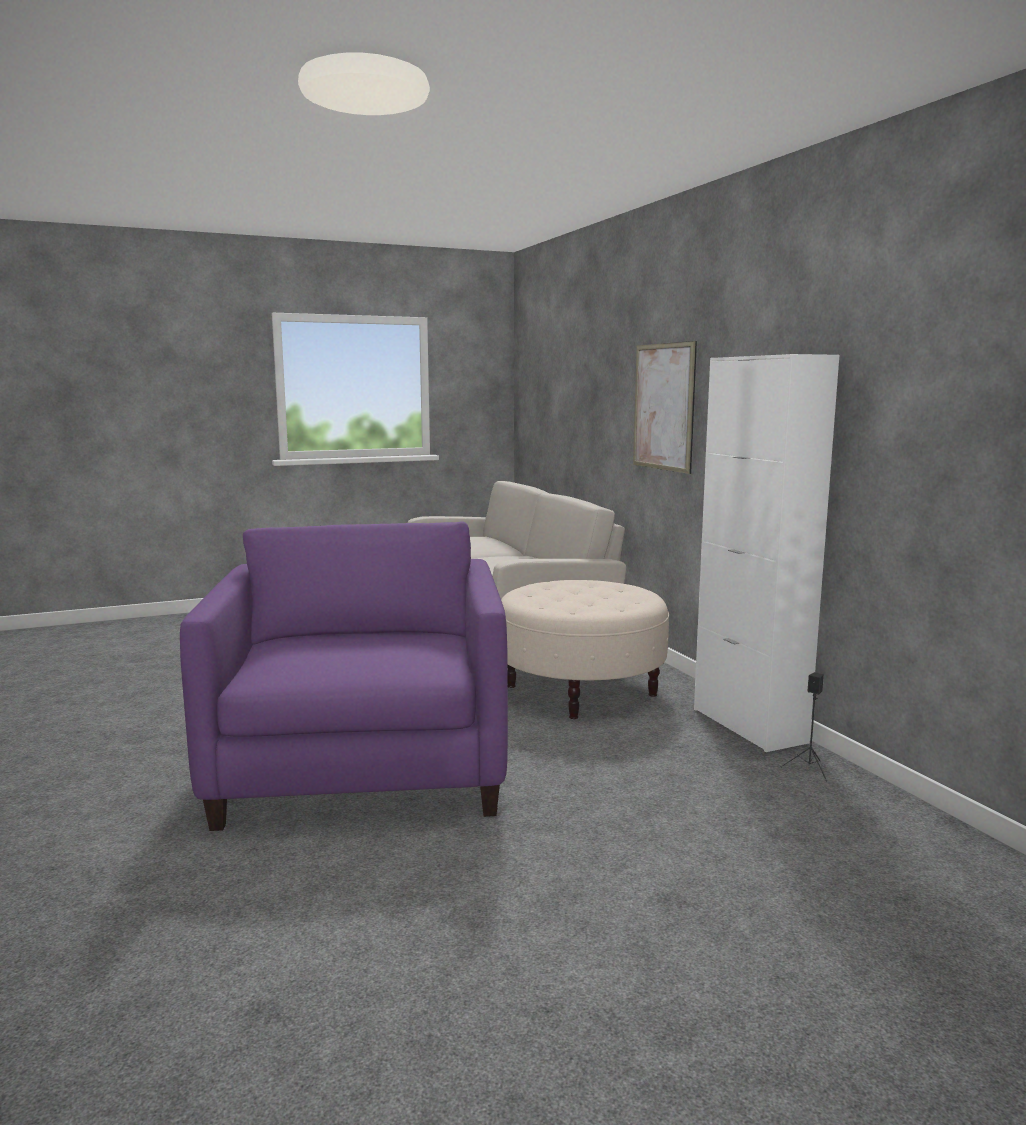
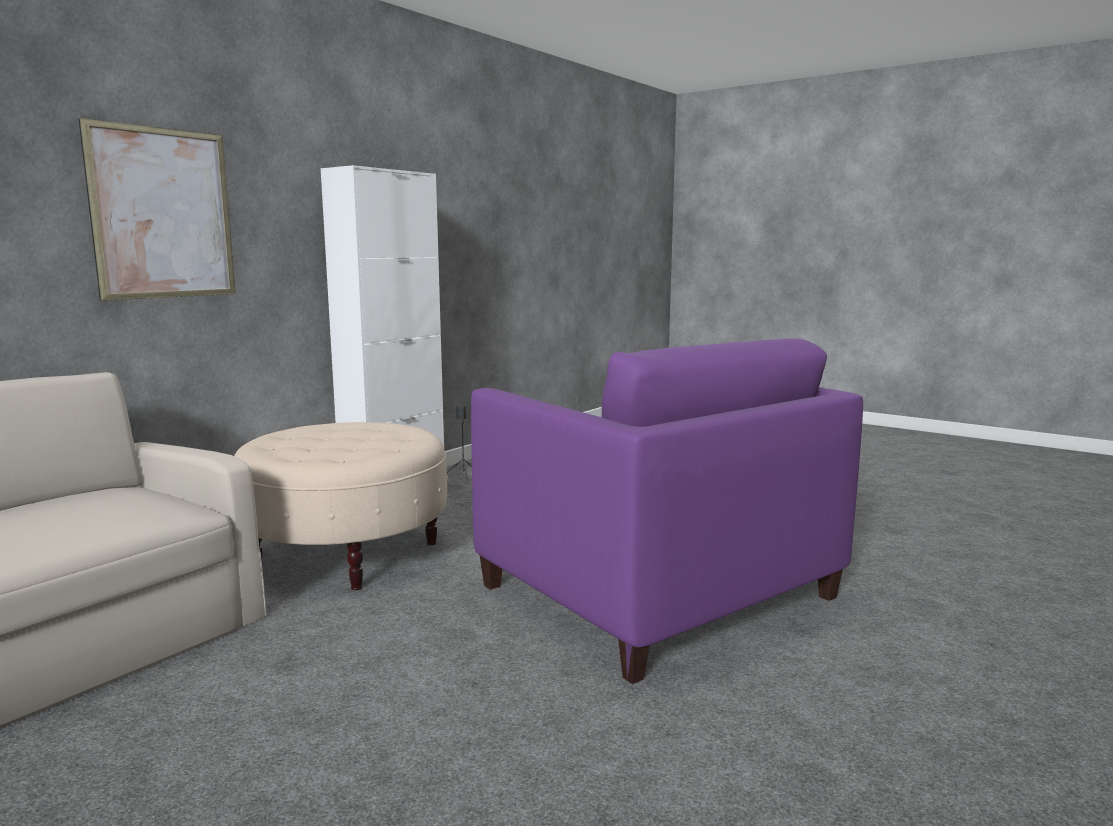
camera: 120 degrees left, 0 degrees up
(363, 770) = (655, 591): purple armchair -> purple armchair turned 90 degrees counterclockwise

